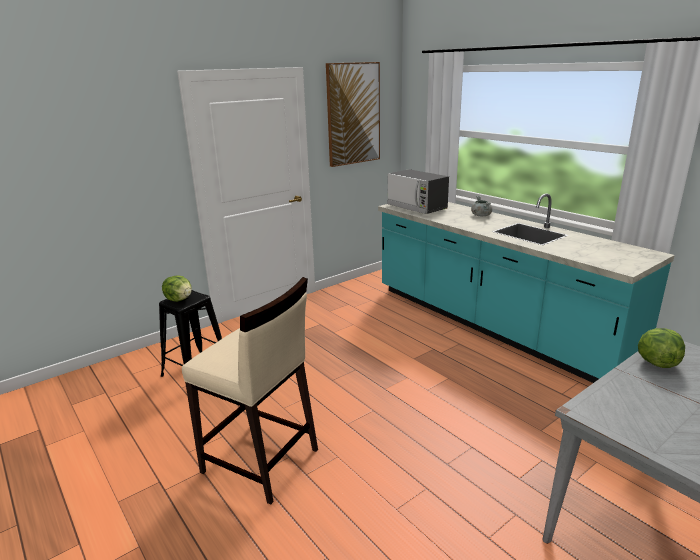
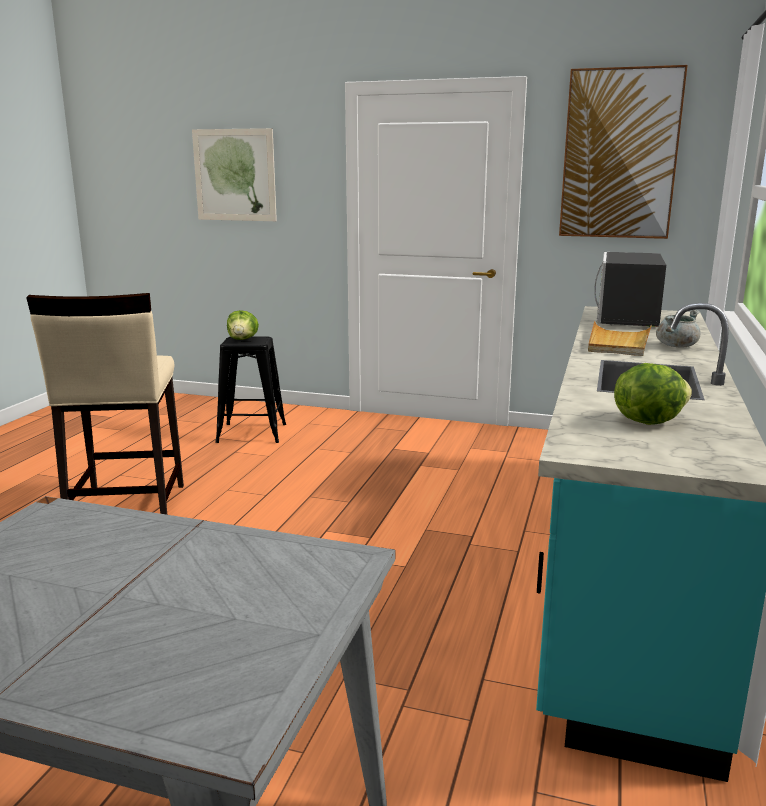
camera: 55 degrees right, 5 degrees down
(80, 159) = (234, 175): none -> picture
(464, 221) = (618, 342): none -> beige tray
(656, 362) = (251, 550): lettuce -> lettuce (647, 421)

